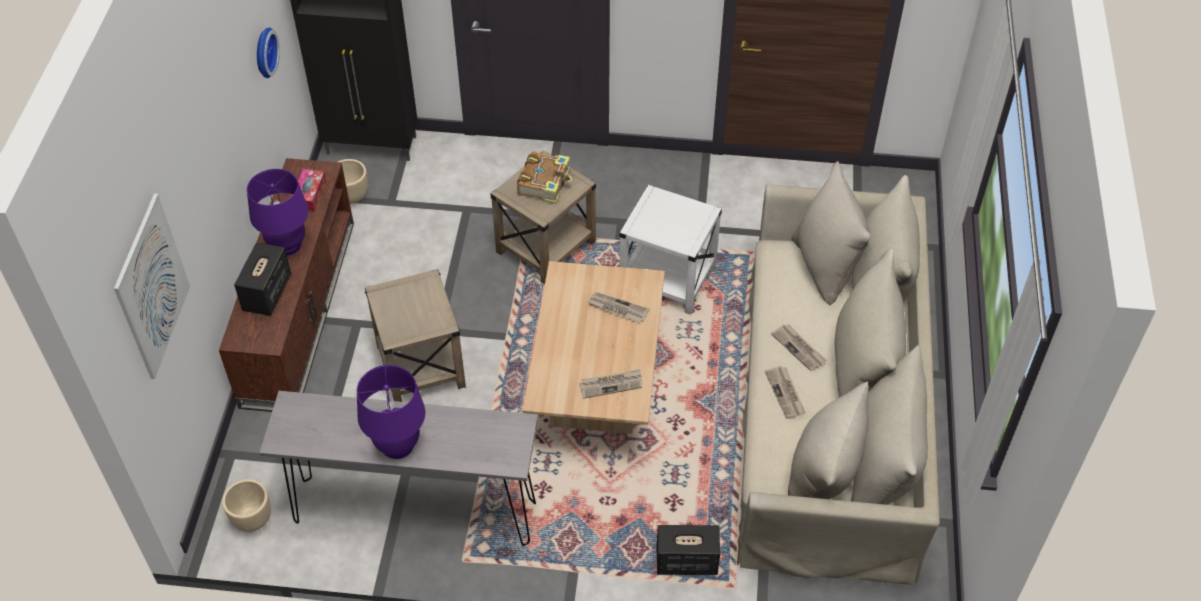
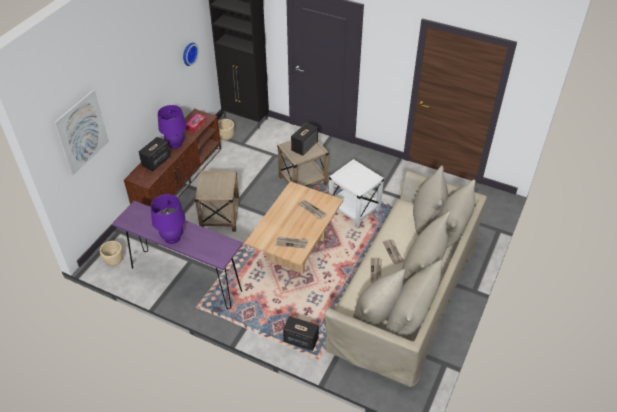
camera: 20 degrees right, 5 degrees down
(415, 512) = (186, 279): grey console table -> purple console table
(545, 183) = (304, 146): book -> speaker

